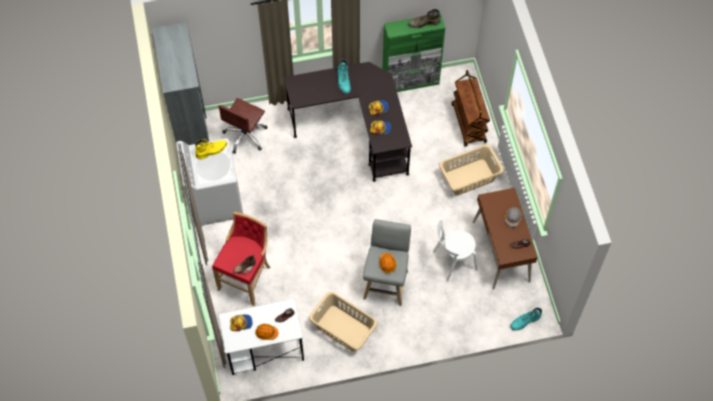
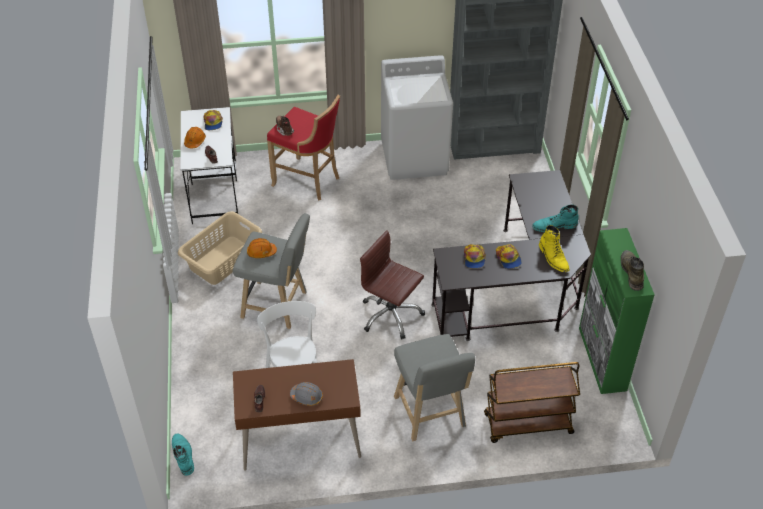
camera: 95 degrees right, 15 degrees down
(211, 151) = (434, 89): yellow boot -> yellow boot (553, 258)
(245, 136) = (506, 186): brown office chair -> brown office chair (390, 315)
(470, 177) = (430, 415): beige laundry basket -> grey stool

